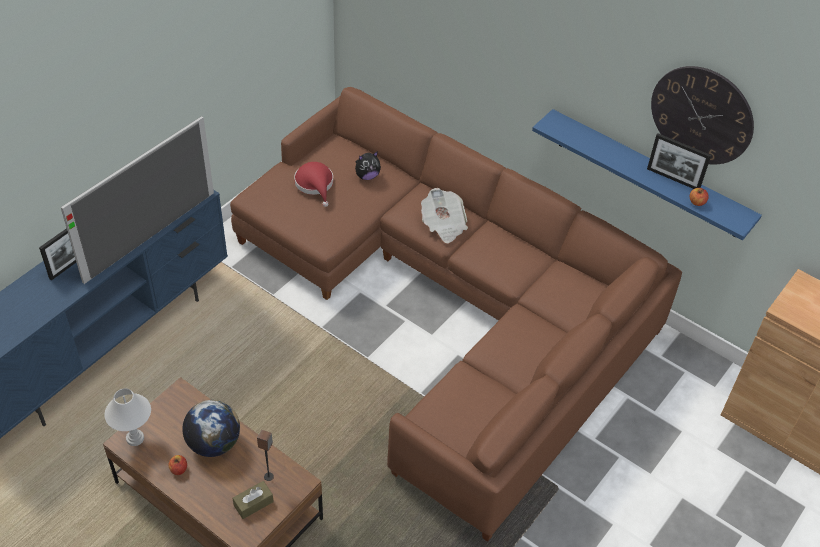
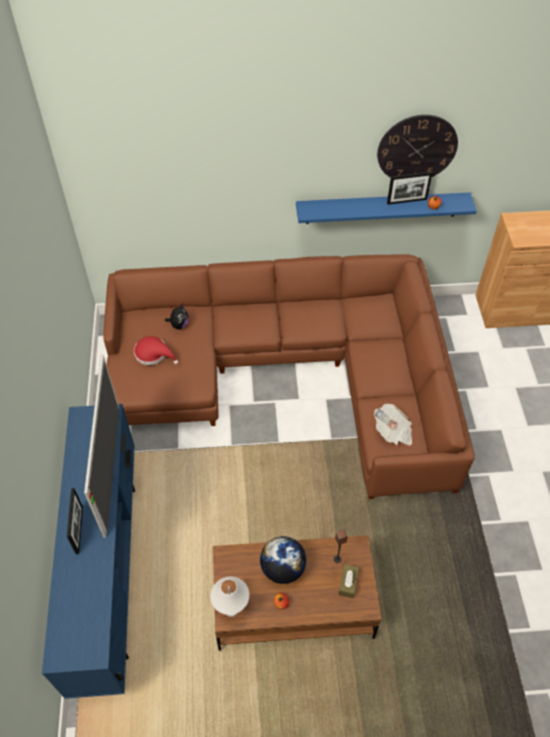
camera: 40 degrees left, 5 degrees up
(443, 225) = (259, 323): newspaper -> newspaper (393, 432)

